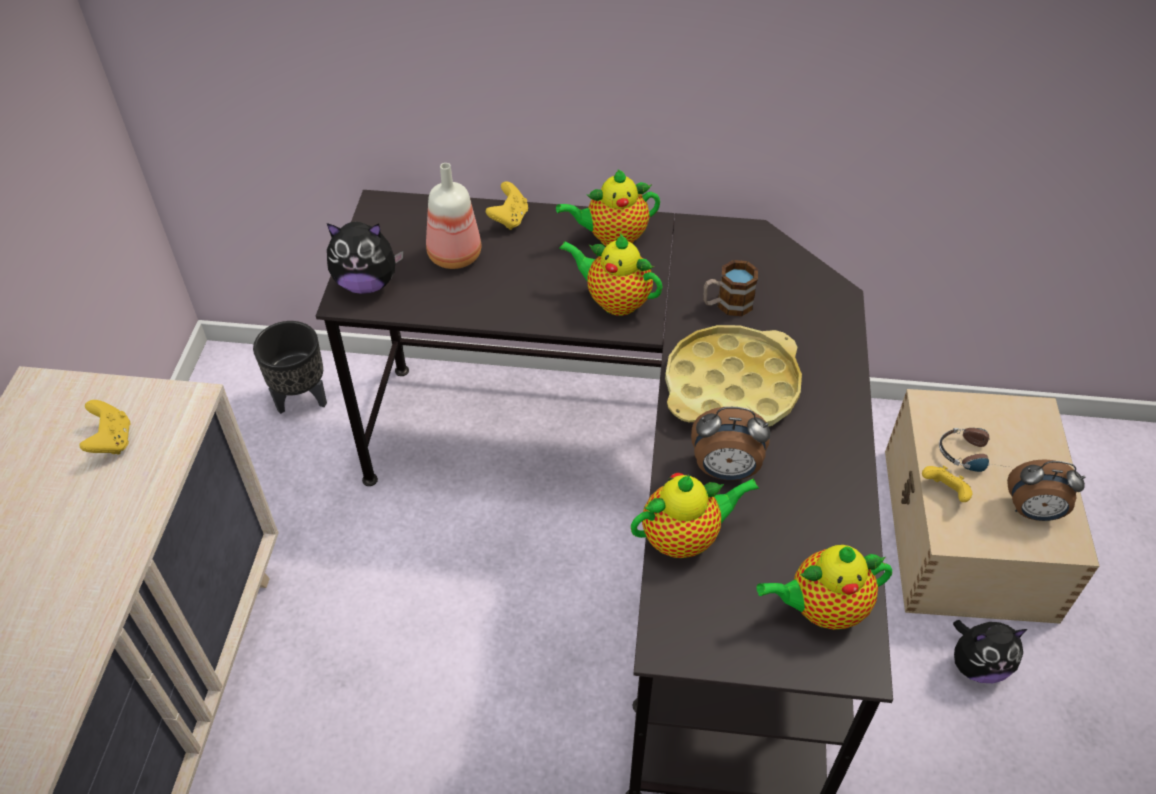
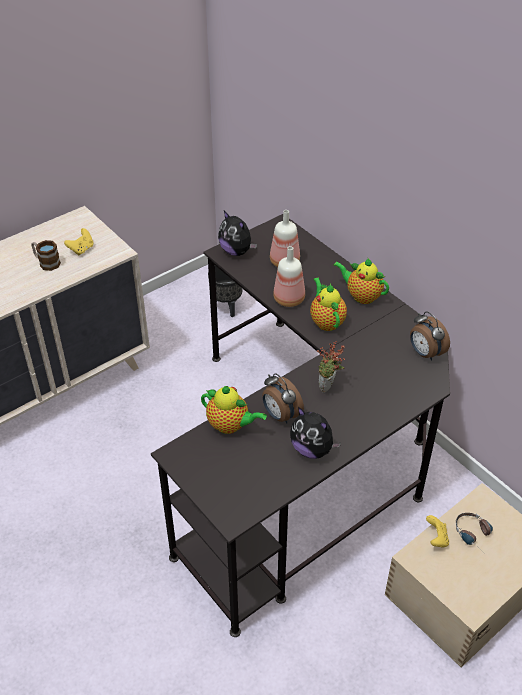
camera: 45 degrees right, 5 degrees down
(509, 219) = (327, 261): yellow game controller -> none
(528, 302) = (289, 299): none -> bottle
(727, 304) = (374, 355): mug -> mug (46, 263)
(731, 387) = (328, 387): yellow tray -> potted plant
(822, 609) = (247, 490): teapot -> none
(977, 665) = (391, 645): plush toy -> plush toy (312, 449)
(1033, 512) = (472, 582): alarm clock -> alarm clock (425, 353)

